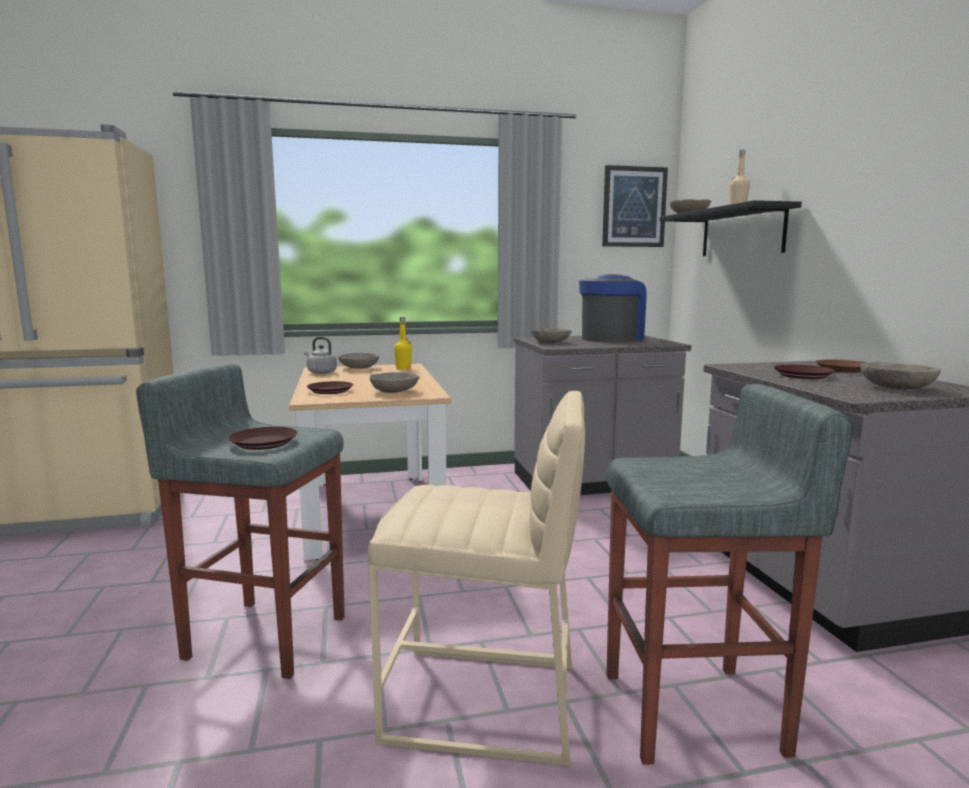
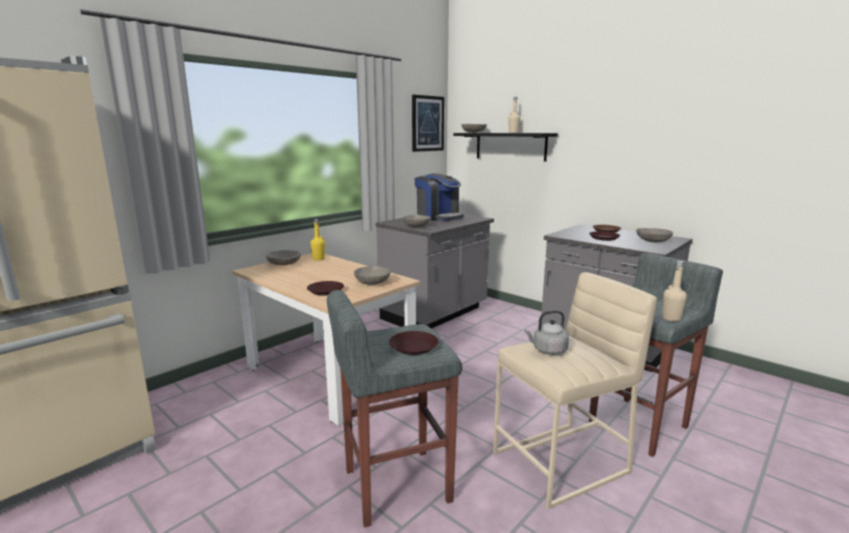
camera: 35 degrees left, 5 degrees up
(320, 372) = (264, 274): grey kettle -> grey kettle (547, 350)
(612, 338) = (438, 217): coffee machine -> coffee machine turned 135 degrees clockwise
(689, 493) = (671, 318): none -> beige bottle

